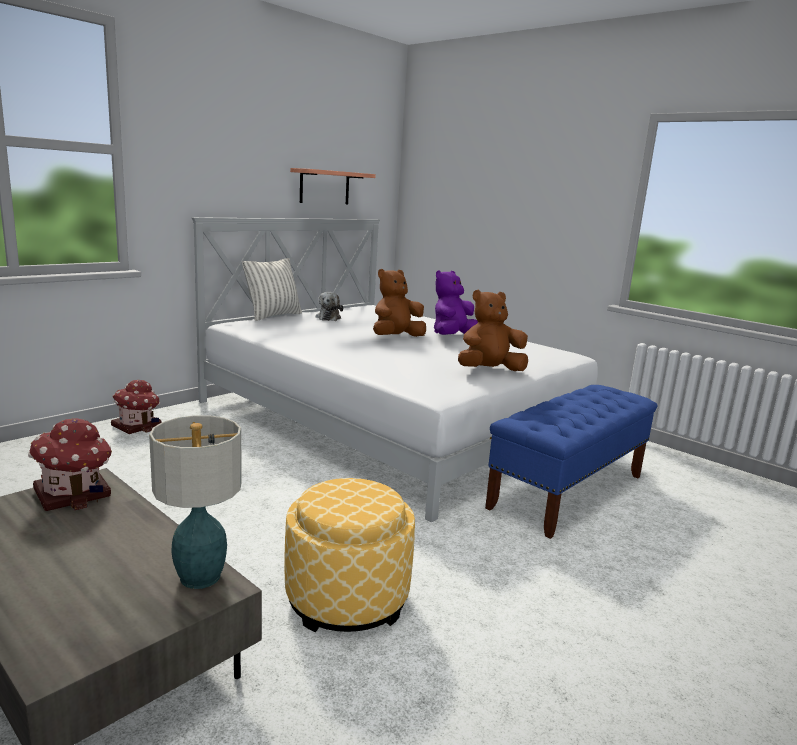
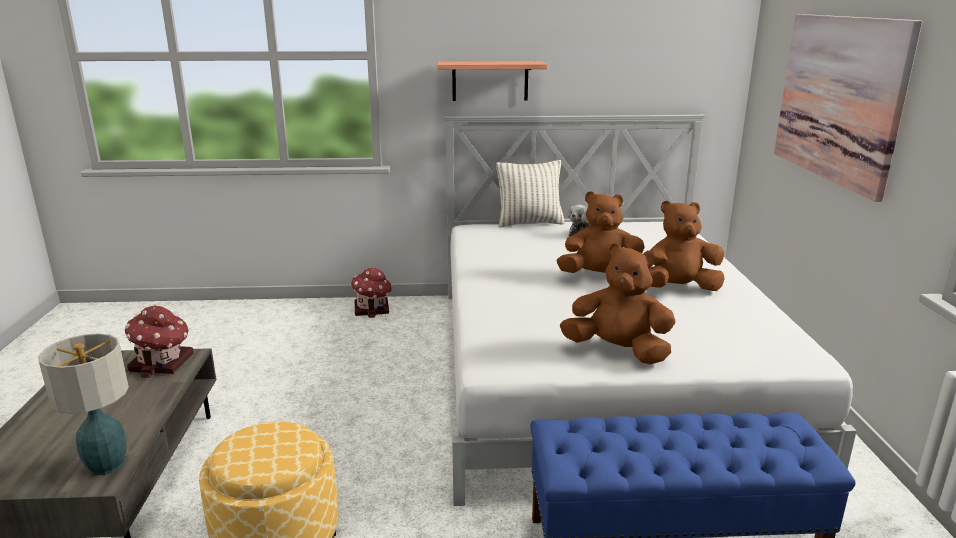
camera: 45 degrees right, 5 degrees up
(324, 187) = (621, 77): shelf -> shelf (490, 81)
(452, 336) = (679, 289): purple plush toy -> brown plush toy
(504, 198) = (838, 98): none -> picture

